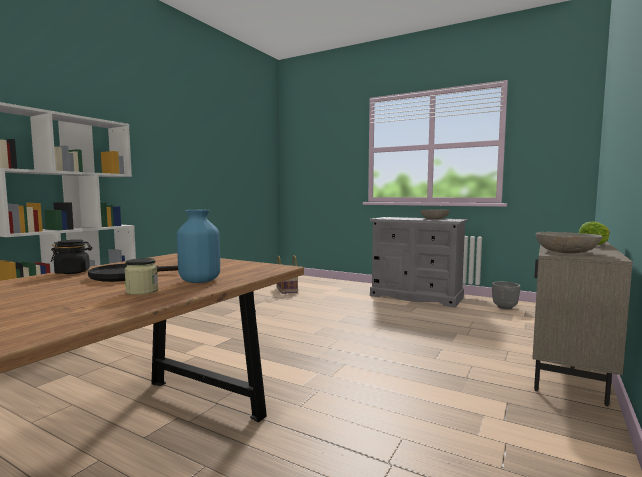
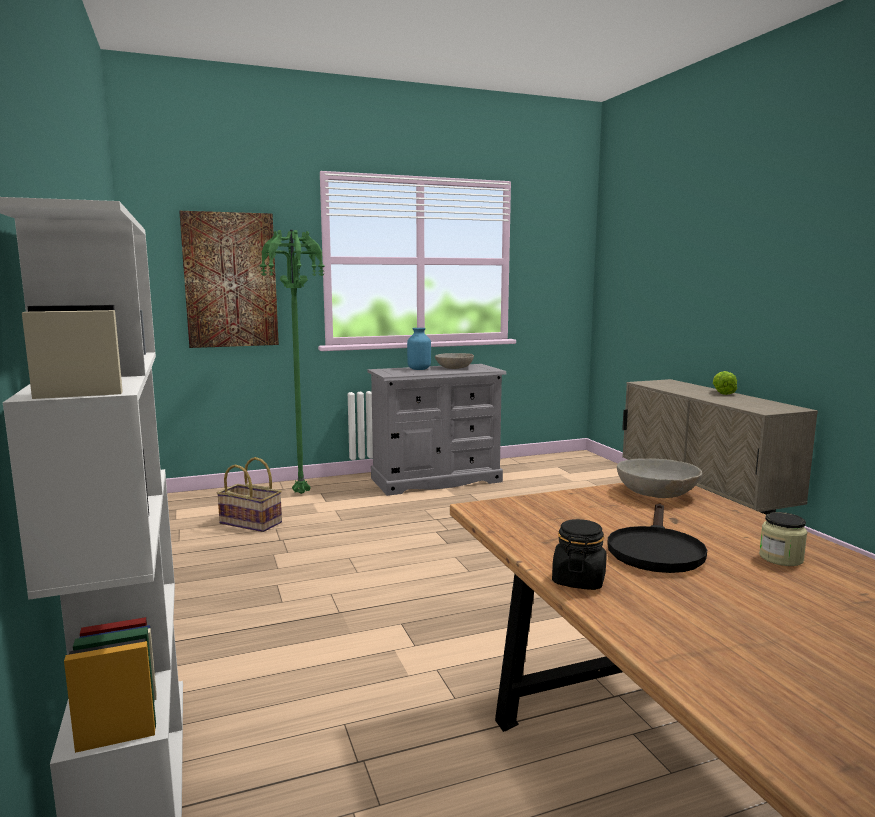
camera: 50 degrees left, 5 degrees up
(200, 281) = (731, 526): blue vase -> blue vase (419, 369)
(322, 164) = (230, 280): none -> picture
(336, 285) = (303, 493): none -> green floor lamp
(505, 307) = (537, 468): grey planter -> none
(566, 252) = (757, 407): grey bowl -> grey bowl (657, 493)

